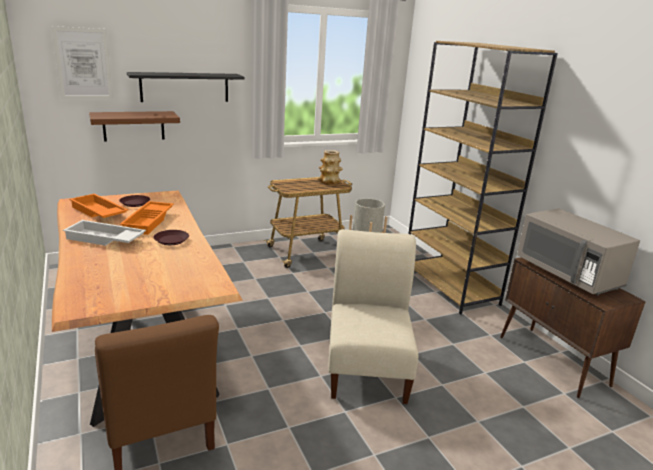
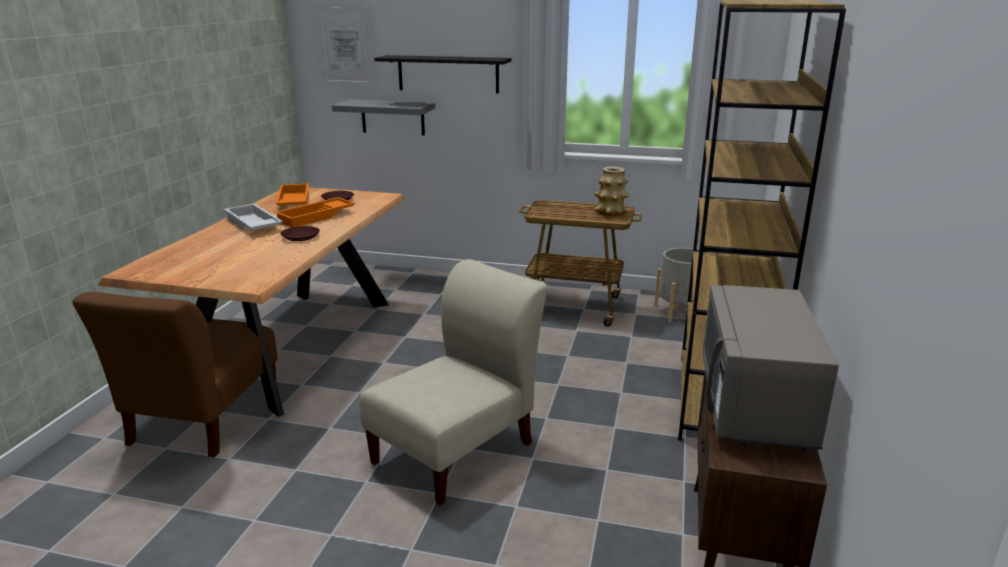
camera: 40 degrees right, 0 degrees up
(133, 126) = (393, 117): brown shelf -> grey shelf

